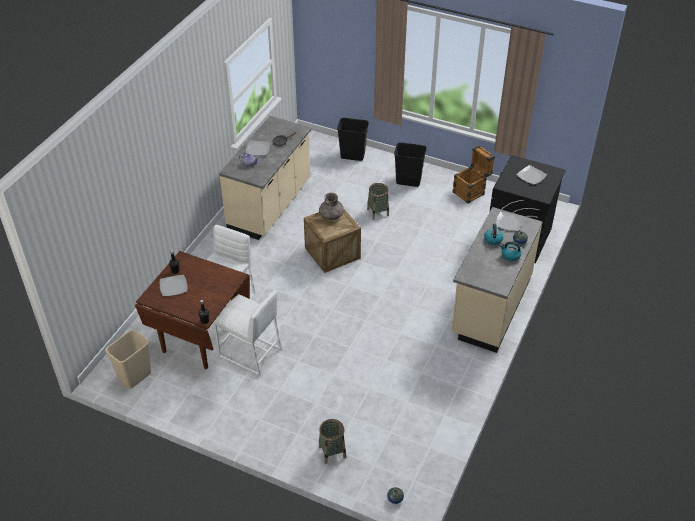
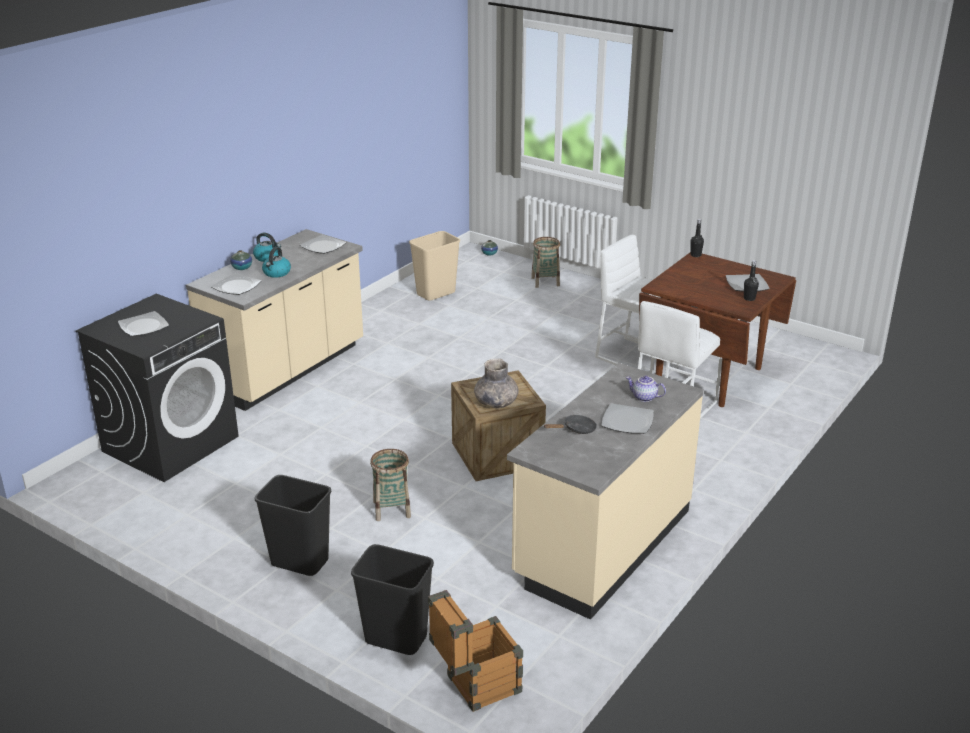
camera: 170 degrees left, 15 degrees down
(135, 377) = (789, 350): beige trash can -> beige trash can (435, 293)
(471, 192) = (187, 527): crate -> crate (475, 686)
(480, 274) = (322, 246): none -> plate

